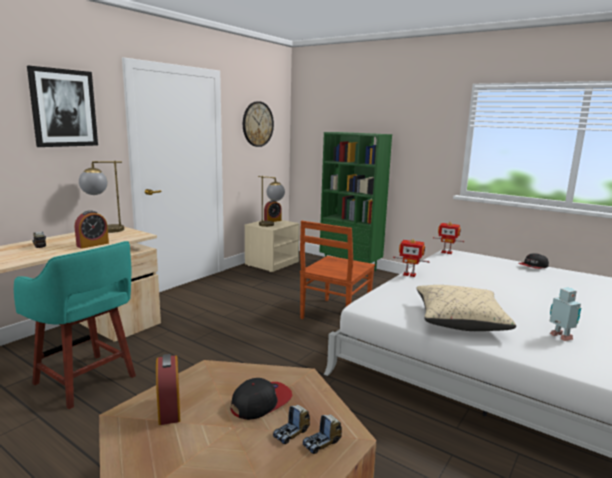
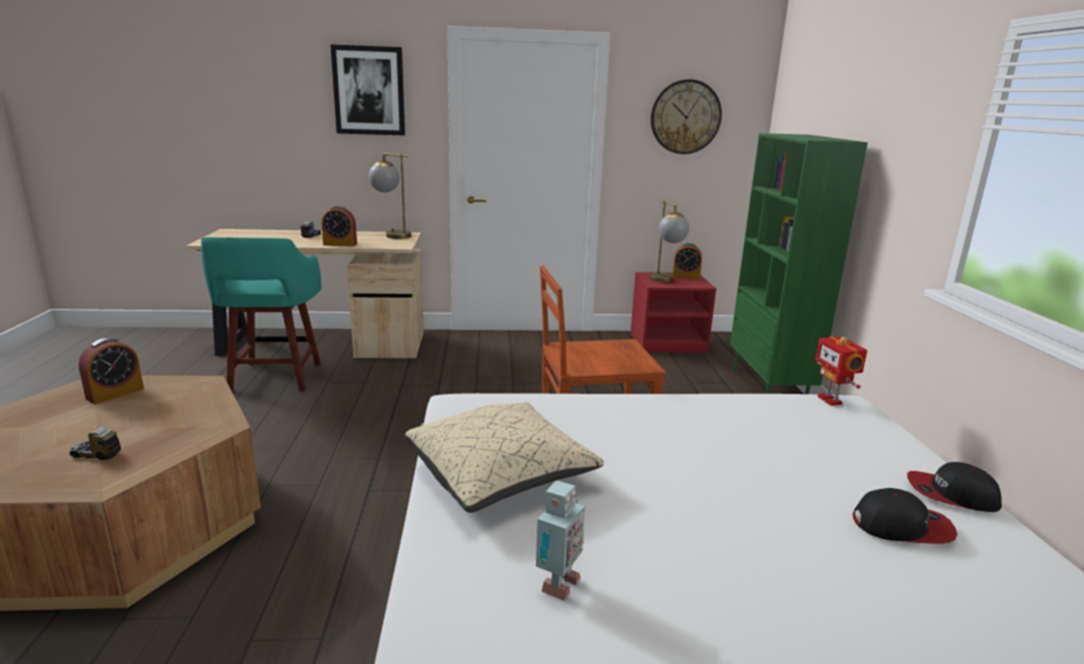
camera: 50 degrees right, 5 degrees up
(261, 402) = (151, 424): cap -> cap (902, 526)
(271, 263) = (668, 342): beige nightstand -> red nightstand
(322, 443) = (83, 474): toy truck -> none
(409, 274) = (643, 399): toy robot -> none

